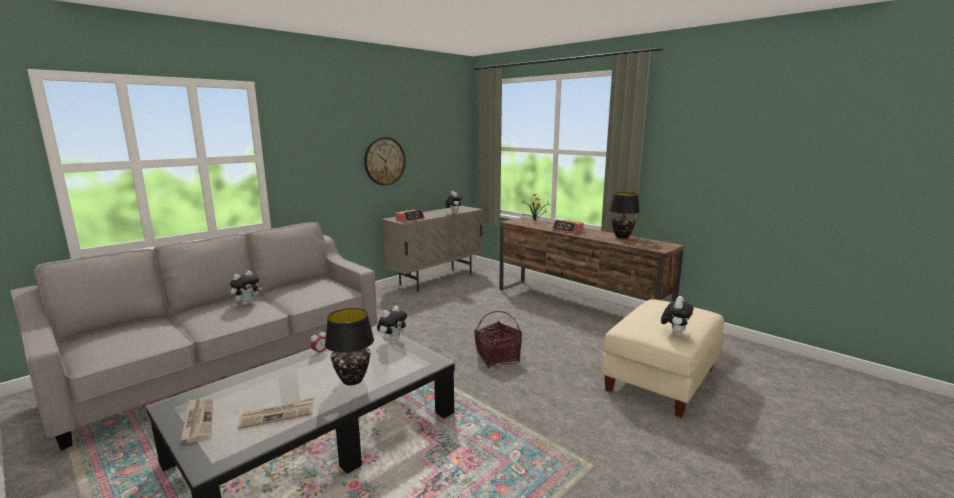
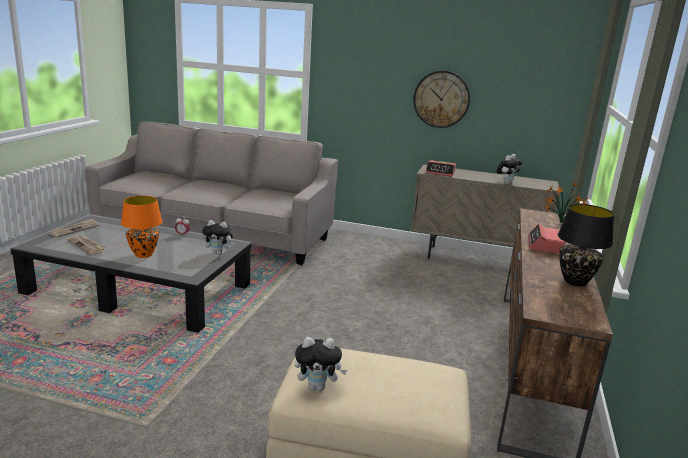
camera: 60 degrees right, 5 degrees up
(247, 303) = (223, 189): plush toy -> none
(352, 380) = (143, 254): black table lamp -> orange table lamp
(497, 358) = (319, 333): basket -> none

